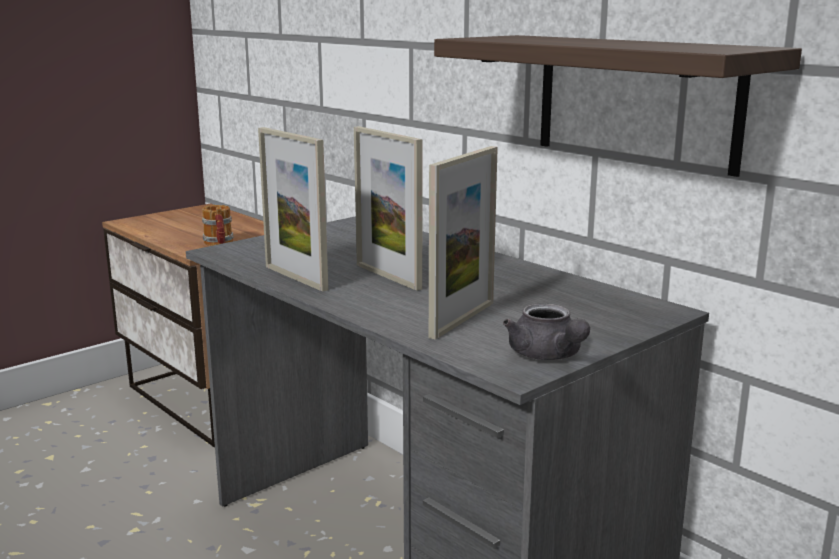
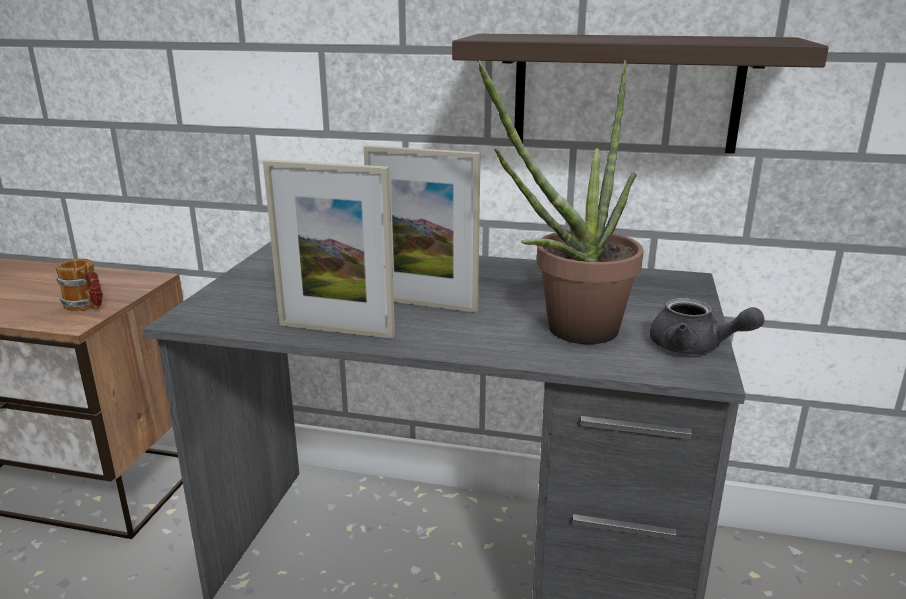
camera: 35 degrees left, 5 degrees up
(462, 319) = (569, 332): picture frame -> potted plant

